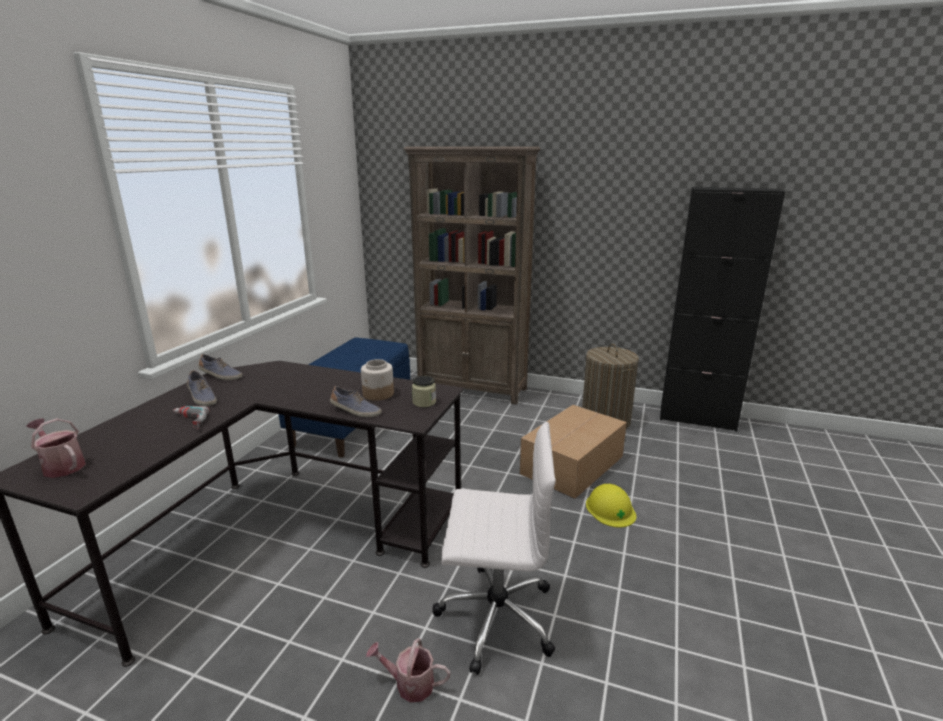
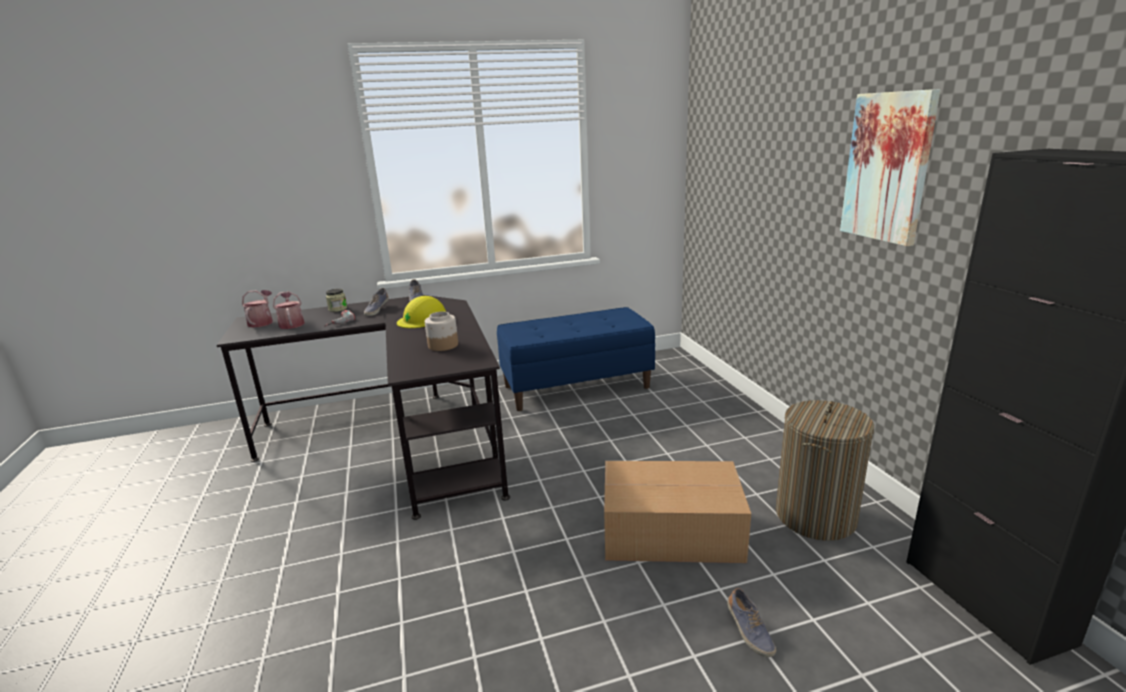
camera: 55 degrees right, 0 degrees up
(355, 411) = (401, 351): shoe -> shoe (749, 631)
(409, 684) = (279, 574): watering can -> watering can (291, 324)
(424, 402) = (446, 364): jar -> jar (338, 309)
(473, 389) = (728, 407): brown bookcase -> none
(494, 616) = (376, 584): white office chair -> none
(590, 199) = (888, 167): none -> picture
(610, 509) = (616, 595): yellow hard hat -> yellow hard hat (423, 319)

